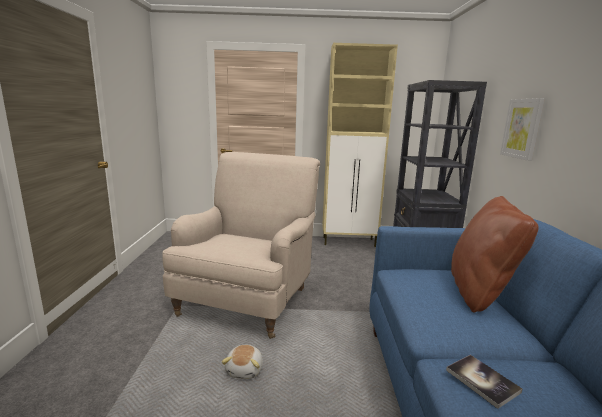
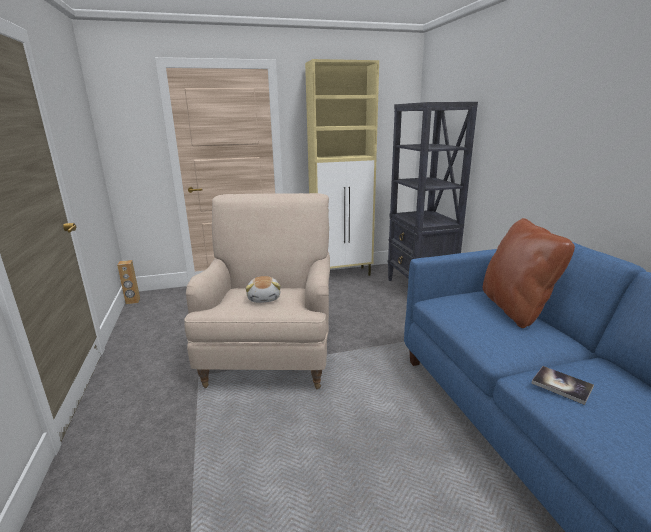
camera: 15 degrees left, 5 degrees up
(165, 238) = (133, 301): none -> brown speaker
(245, 370) = (309, 425): plush toy -> plush toy (264, 298)
(522, 128) = (522, 150): picture -> none

